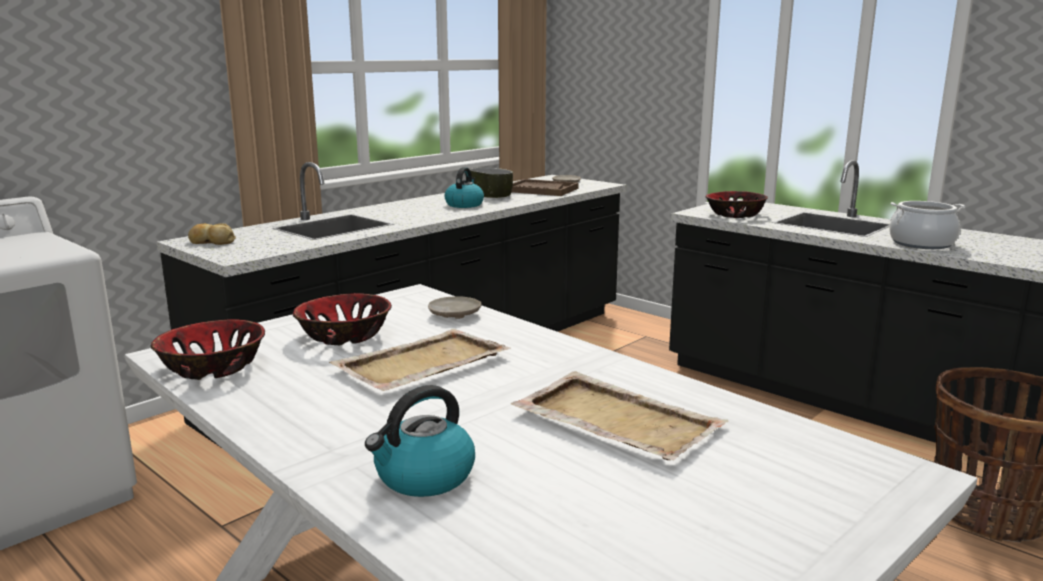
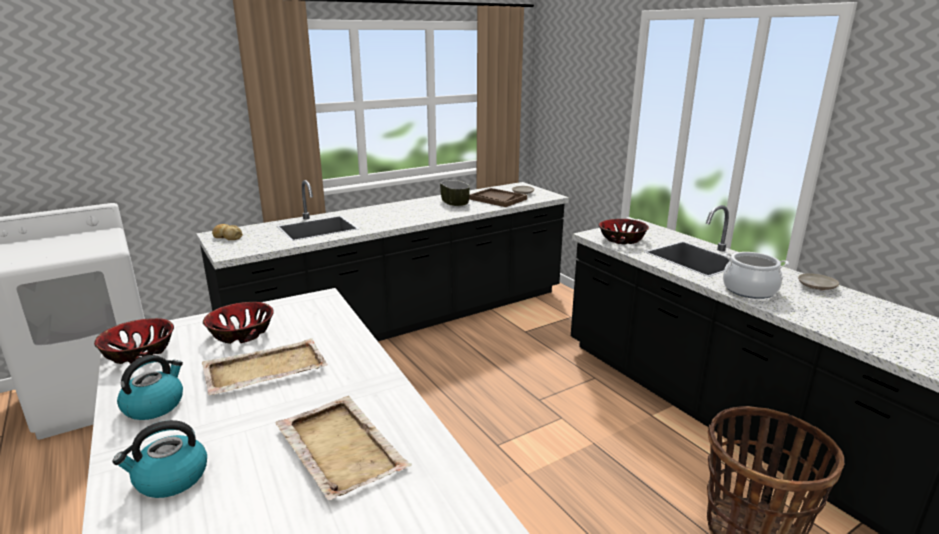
camera: 15 degrees right, 5 degrees up
(454, 315) = (329, 322): beige plate -> beige plate (816, 287)
(464, 204) = (426, 211): kettle -> kettle (154, 405)

